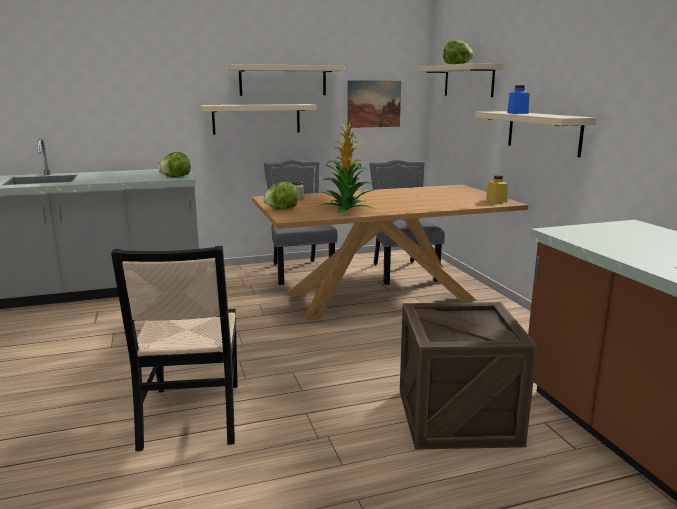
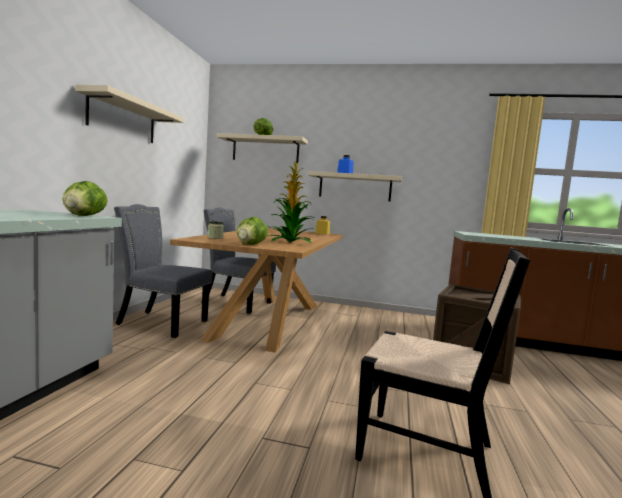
camera: 60 degrees left, 10 degrees down
(256, 119) = (99, 156): beige shelf -> none
(374, 104) = (180, 158): picture -> none

